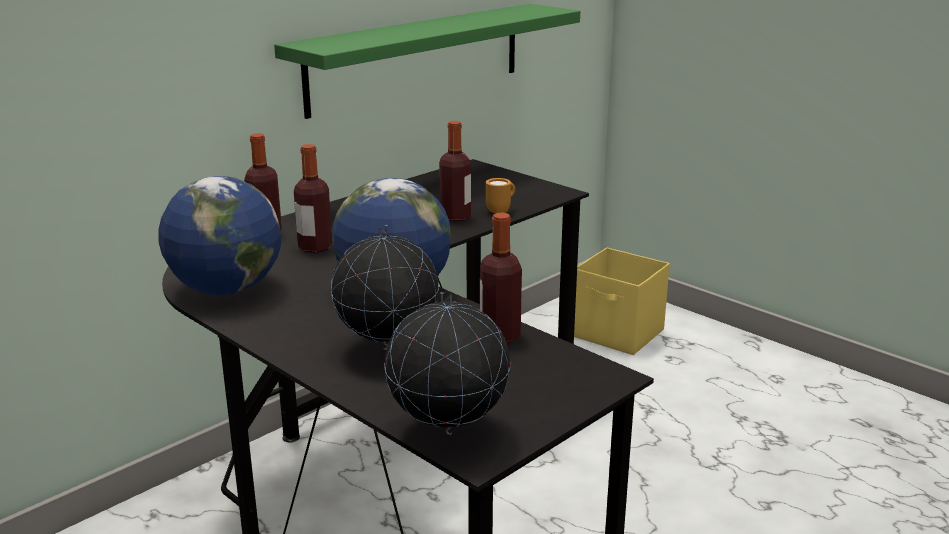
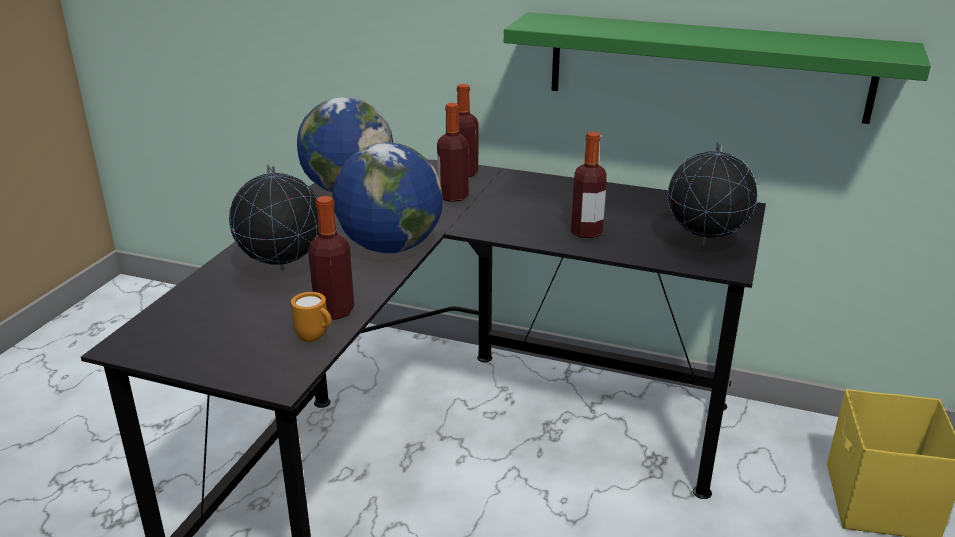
camera: 65 degrees right, 5 degrees up
(448, 432) = (156, 326): globe -> globe (705, 244)
(501, 211) = (628, 249): orange mug -> orange mug (316, 338)

